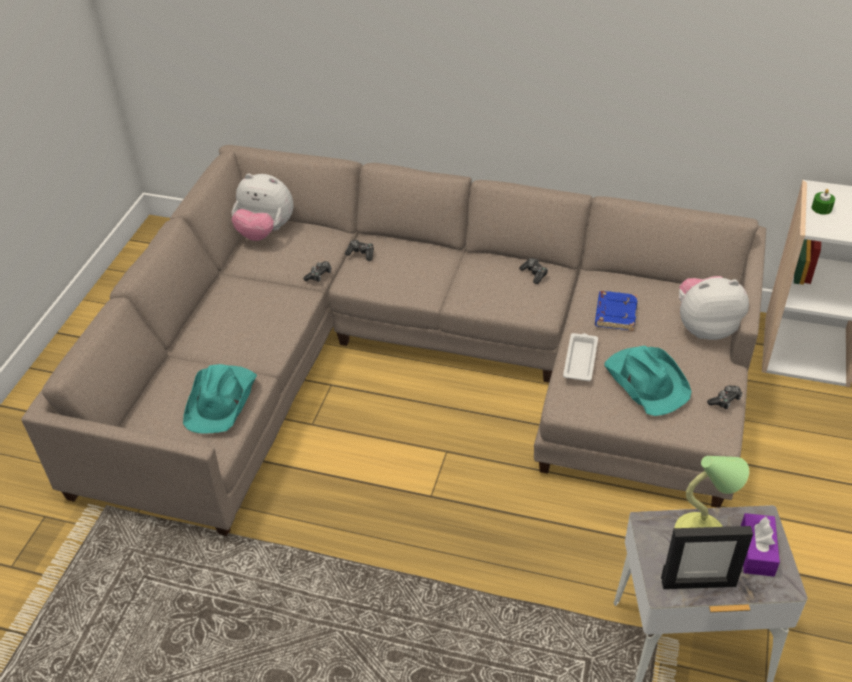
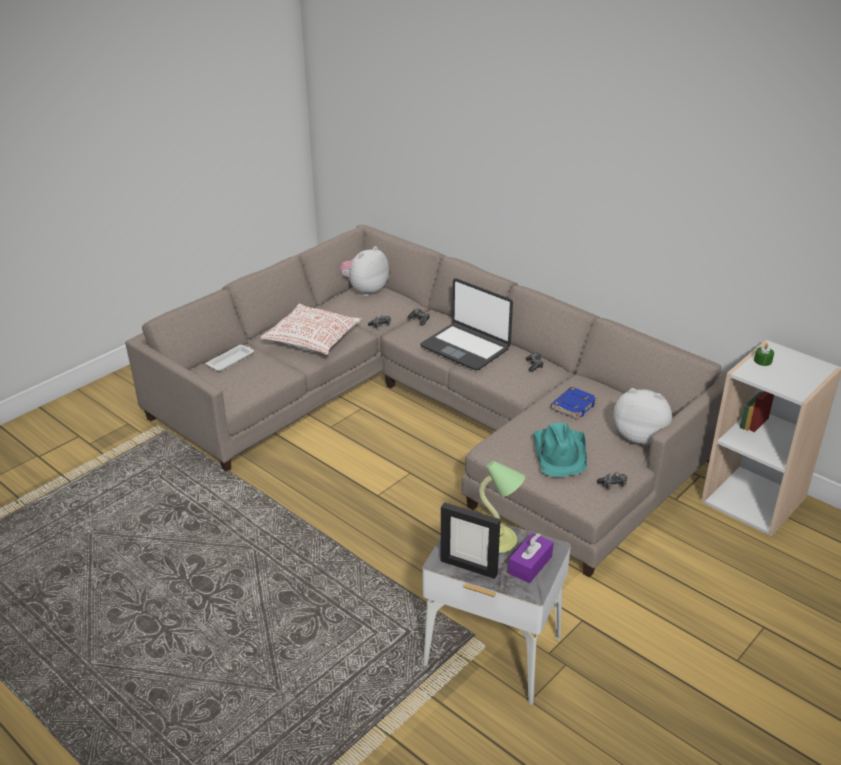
camera: 25 degrees right, 10 degrees down
(221, 400) = (258, 375): turquoise hat -> none
(252, 324) = (313, 340): none -> white pillow
(265, 232) = (365, 290): plush toy -> plush toy turned 90 degrees clockwise
(442, 274) = (466, 347): none -> laptop
(580, 359) = (522, 425): white tray -> white tray (231, 360)

